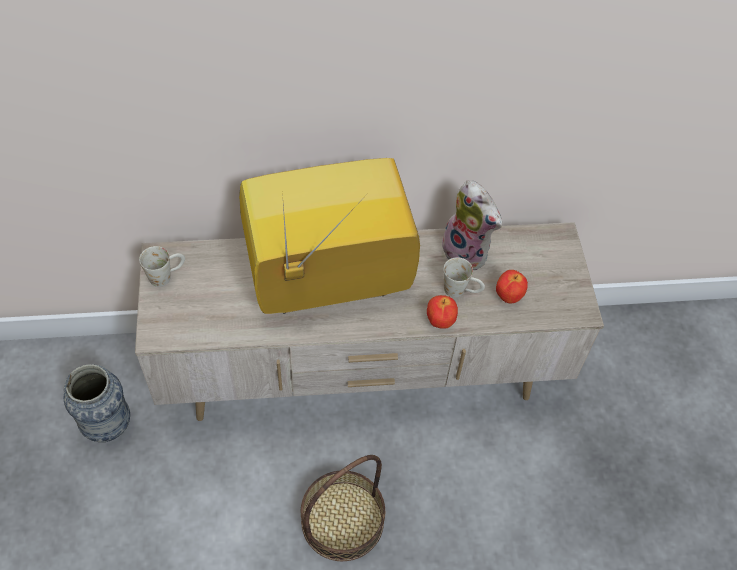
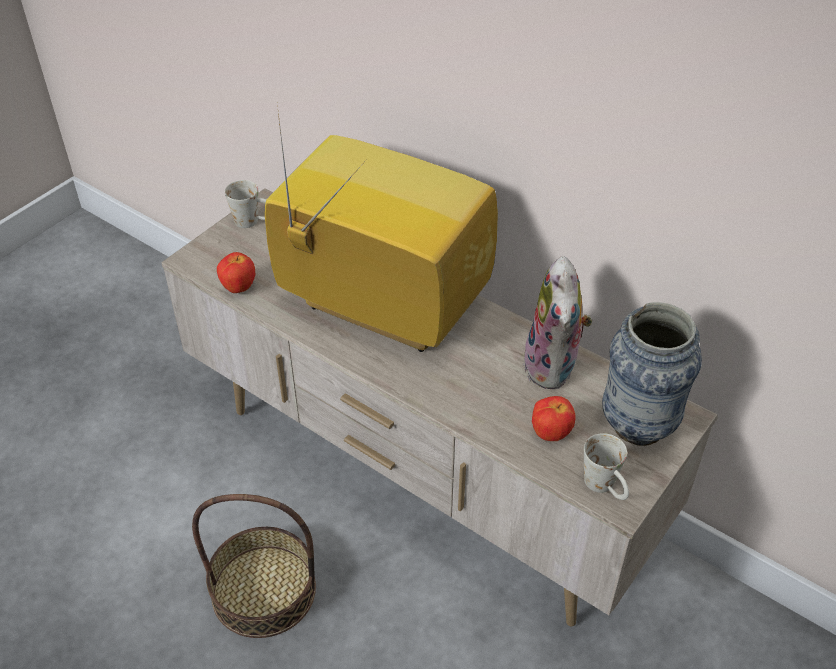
camera: 45 degrees right, 10 degrees down
(107, 426) = (167, 367): vase -> vase (637, 425)
(439, 321) = (449, 408): apple -> apple (239, 287)
(461, 291) = (504, 396): white mug -> white mug (605, 488)

